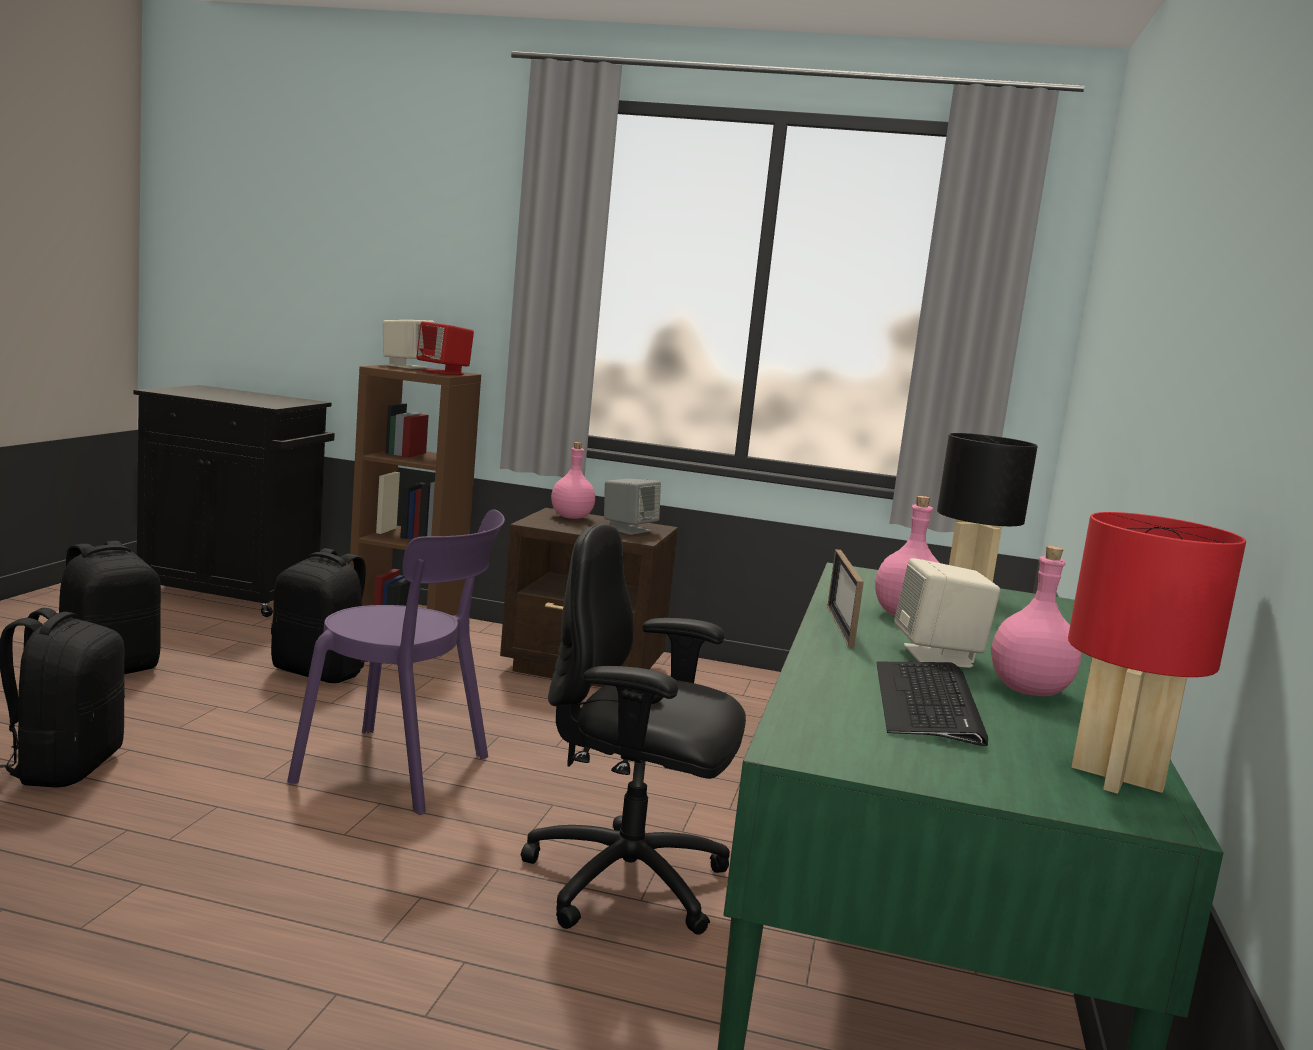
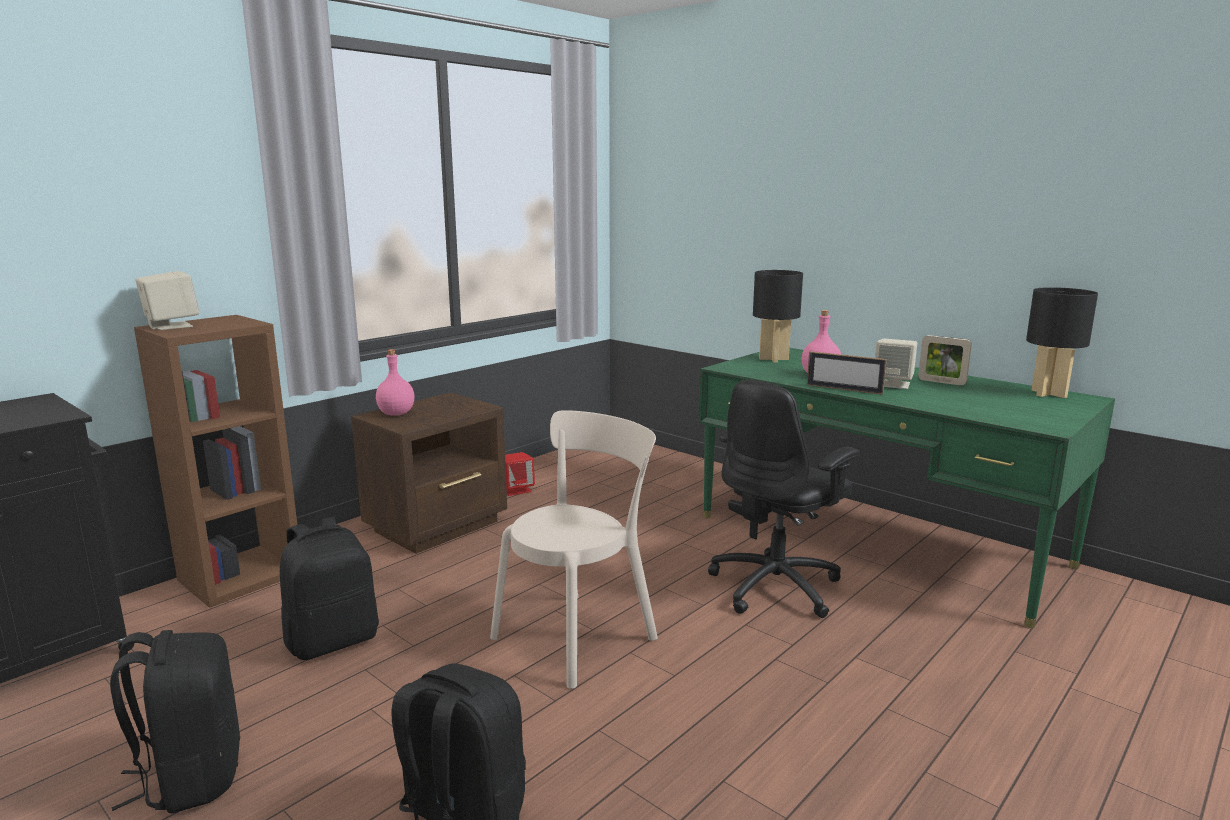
camera: 60 degrees left, 5 degrees up
(401, 771) = (579, 634): purple chair -> beige chair
(444, 373) = (232, 321): red speaker -> red speaker (516, 490)
(629, 530) = (451, 405): grey speaker -> none
(928, 703) = (968, 399): keyboard -> none
(1030, 691) = (941, 382): pink bottle -> picture frame
(1119, 778) = (1049, 393): red table lamp -> black table lamp

